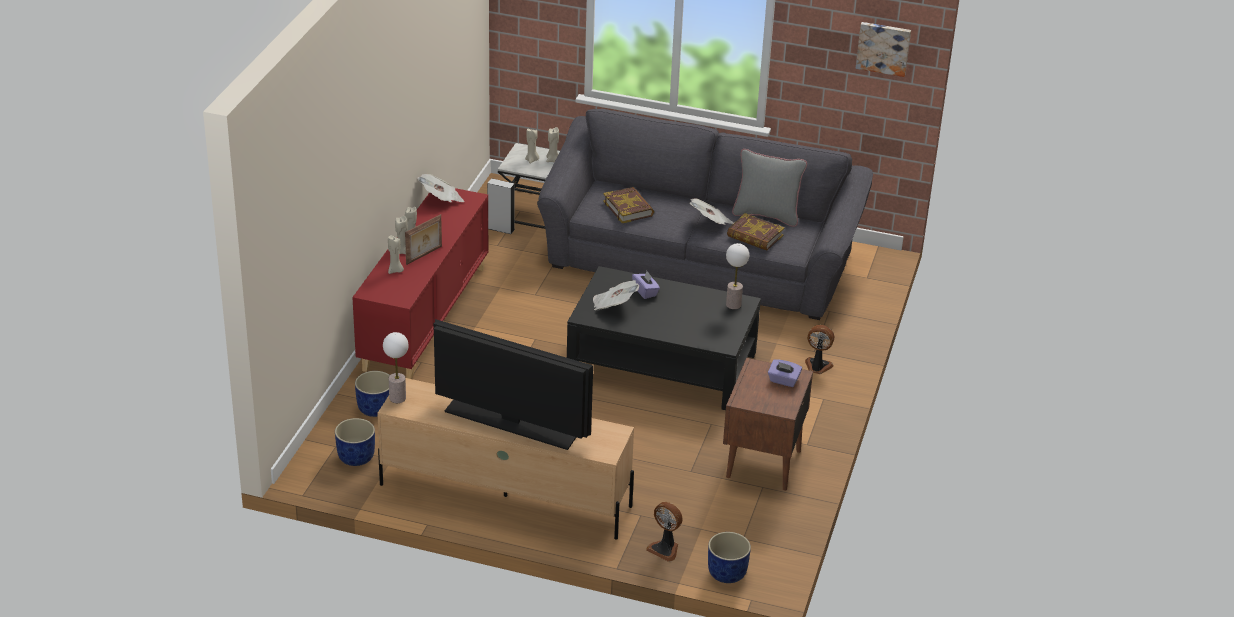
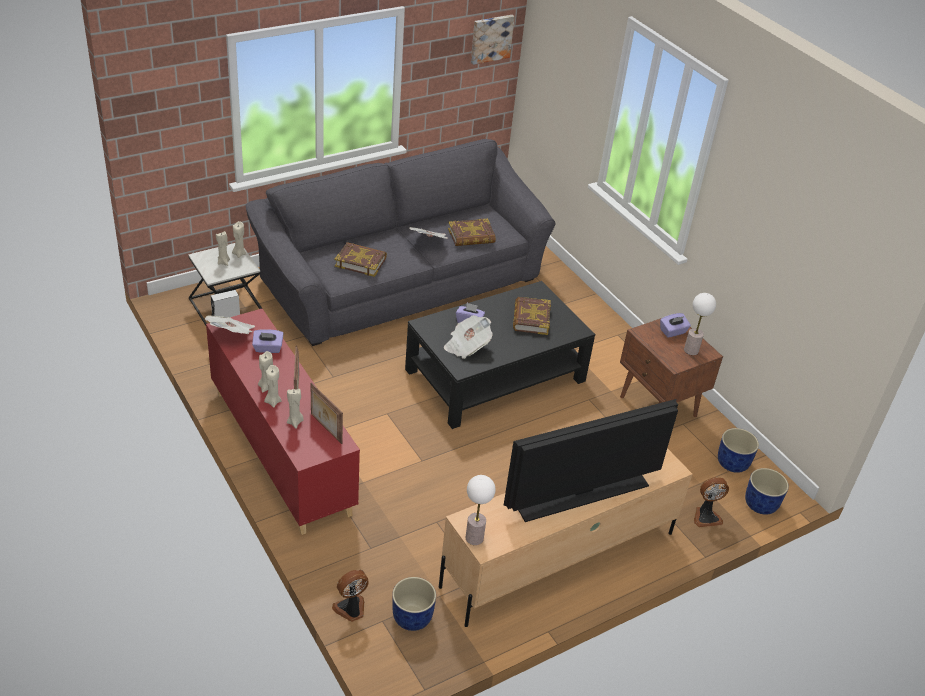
camera: 50 degrees left, 5 degrees up
(376, 408) = (362, 560): blue planter -> blue planter (732, 462)
(408, 285) = (325, 428): none -> picture frame
(450, 220) = (268, 348): none -> purple tissue box
(699, 317) = (531, 319): none -> book
(733, 305) = (535, 296): table lamp -> table lamp (691, 350)
(766, 215) = (453, 216): grey pillow -> none
(817, 367) = (581, 314): fan -> fan (351, 609)

